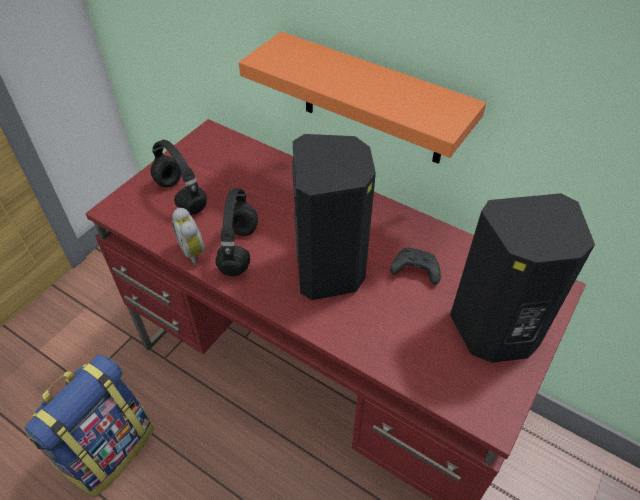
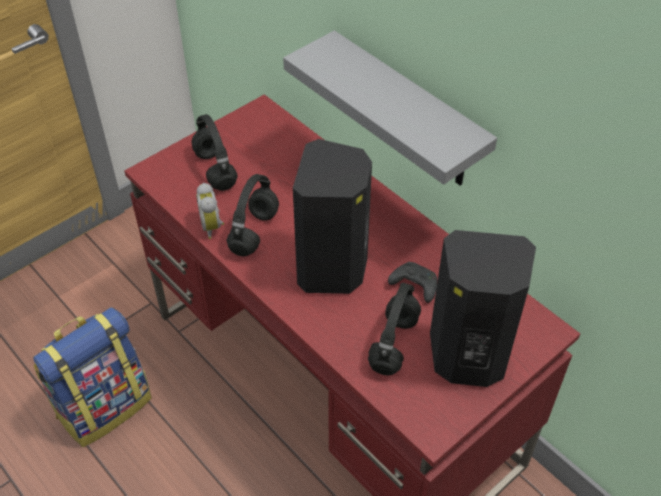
camera: 15 degrees right, 0 degrees up
(373, 101) = (407, 113): orange shelf -> grey shelf
(417, 333) = (393, 342): none -> black headphones

